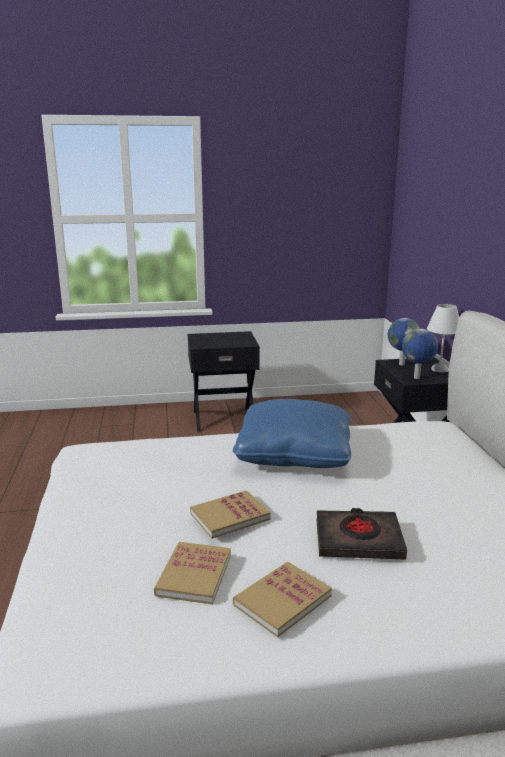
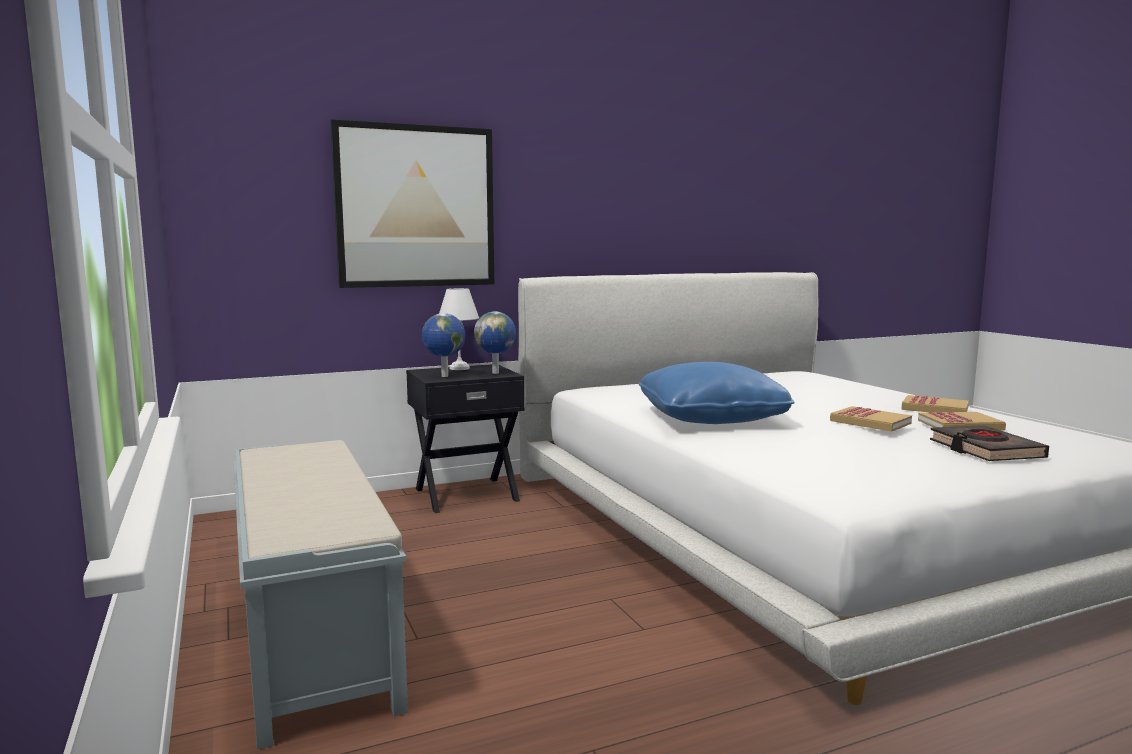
camera: 105 degrees left, 10 degrees down
(223, 418) = (312, 631): black nightstand -> grey bench
(358, 540) = (831, 399): black book -> black book (985, 450)
(457, 233) = (415, 207): none -> picture

